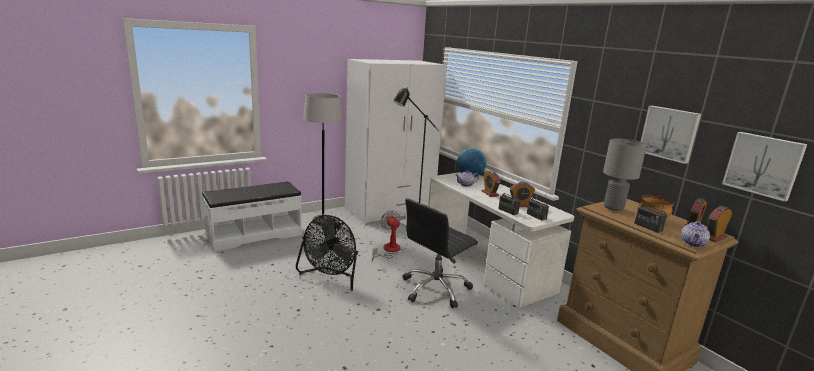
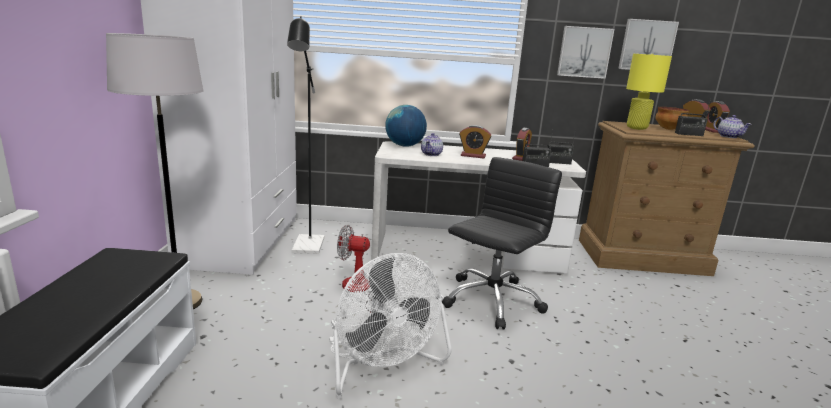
camera: 55 degrees left, 0 degrees up
(330, 275) = (378, 367): black fan -> white fan
(435, 289) = (492, 300): black office chair -> black office chair turned 135 degrees counterclockwise
(613, 208) = (636, 129): grey table lamp -> yellow table lamp
(763, 165) = (727, 60): picture -> picture (584, 52)

